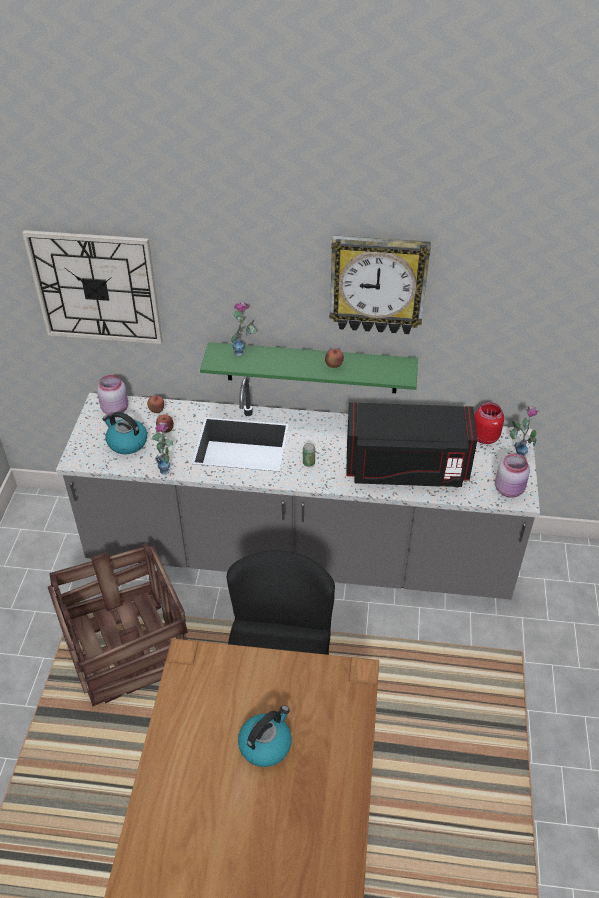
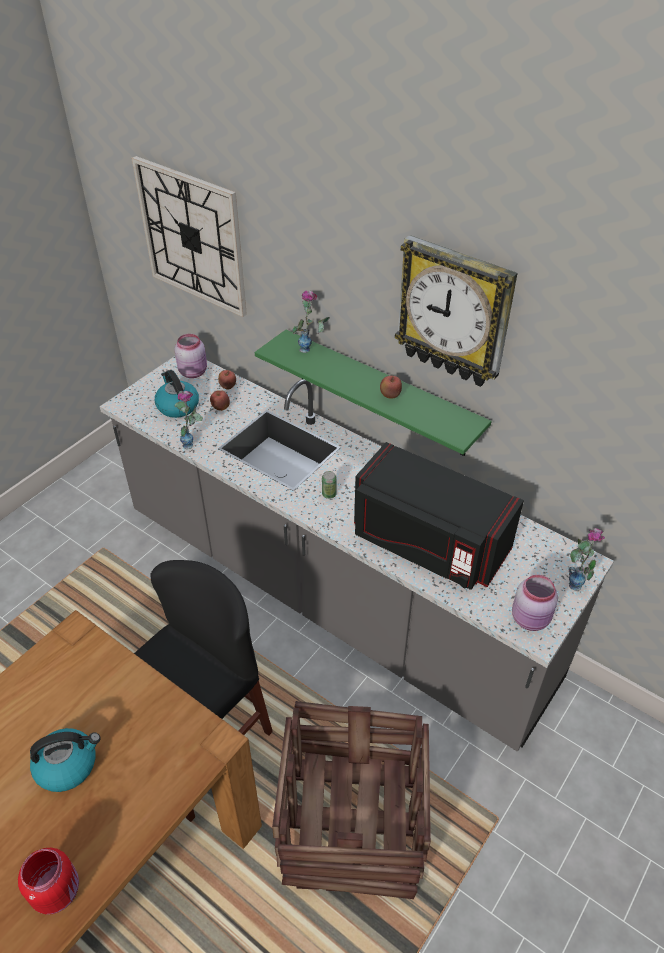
camera: 30 degrees right, 0 degrees up
(127, 649) = (115, 609): crate -> crate (351, 825)
(485, 436) = (547, 546): red jar -> red jar (58, 890)

